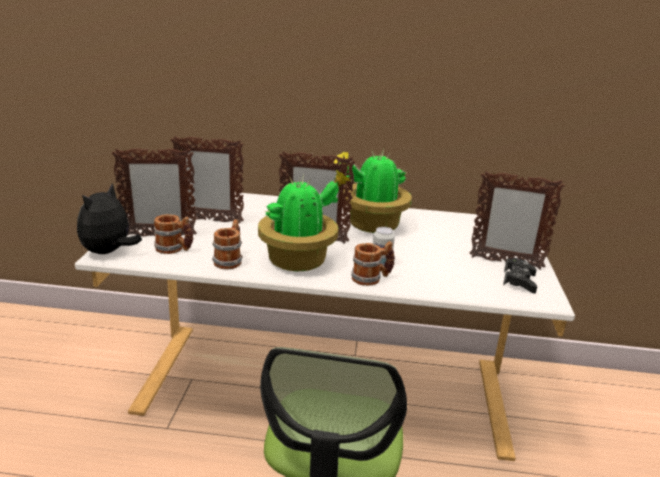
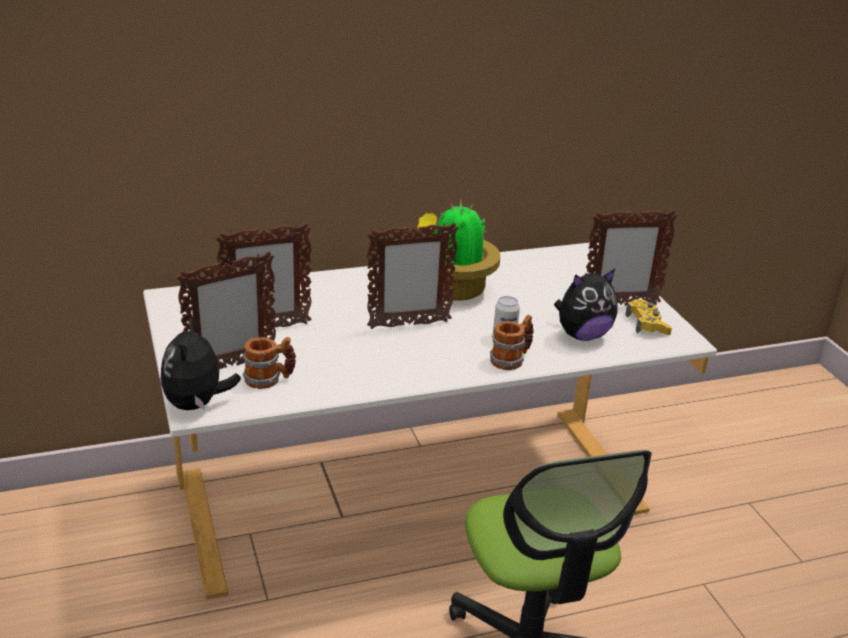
camera: 25 degrees left, 5 degrees up
(230, 260) = (347, 377): mug -> none
(300, 260) = (420, 356): potted plant -> none
(450, 276) = (582, 335): none -> plush toy
(519, 281) = (647, 324): black game controller -> yellow game controller

